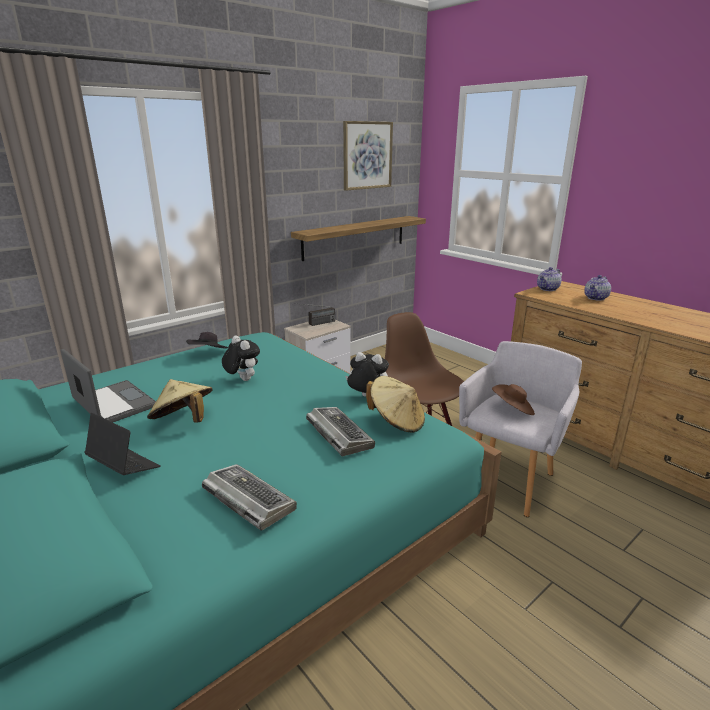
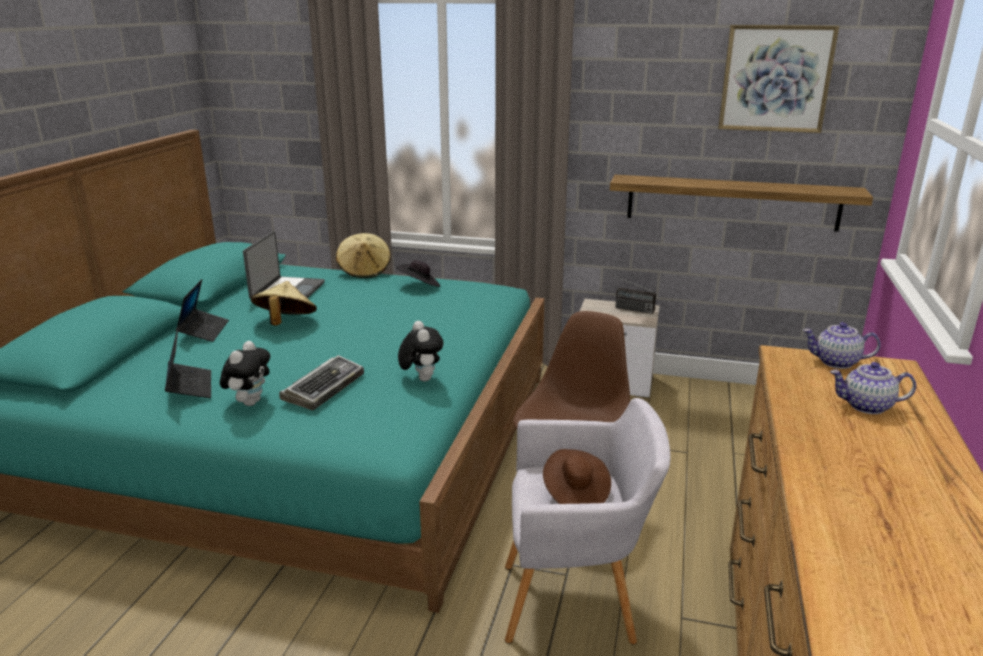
camera: 55 degrees right, 0 degrees up
(242, 379) = (384, 315): plush toy -> plush toy (250, 402)
(247, 500) = (190, 387): keyboard -> laptop
(396, 421) = (382, 408): beige hat -> beige hat (364, 271)

